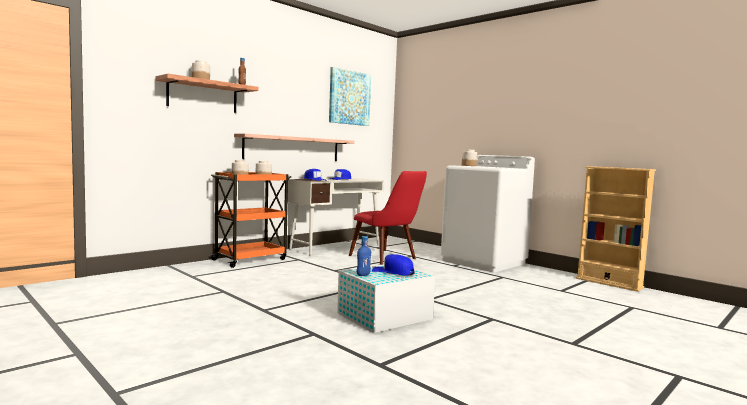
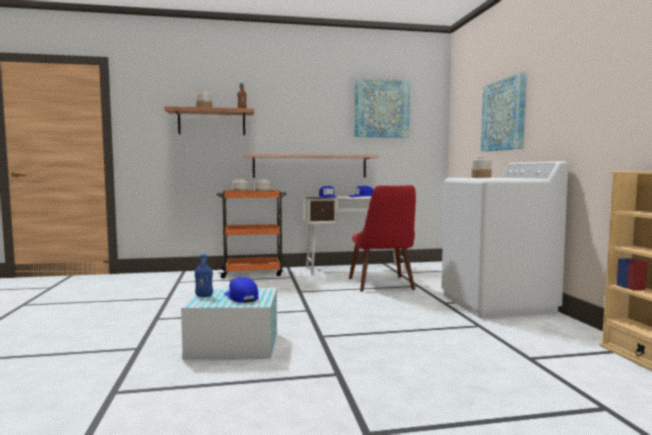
camera: 35 degrees right, 0 degrees up
(465, 116) = (503, 115): none -> picture

